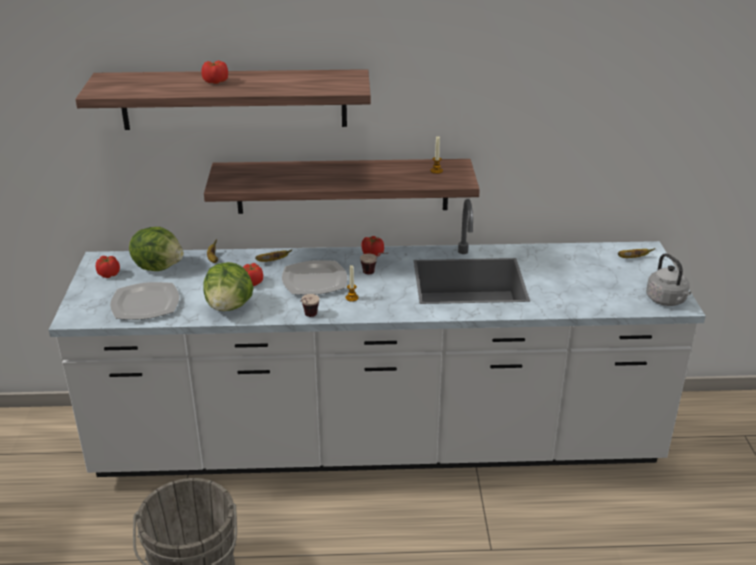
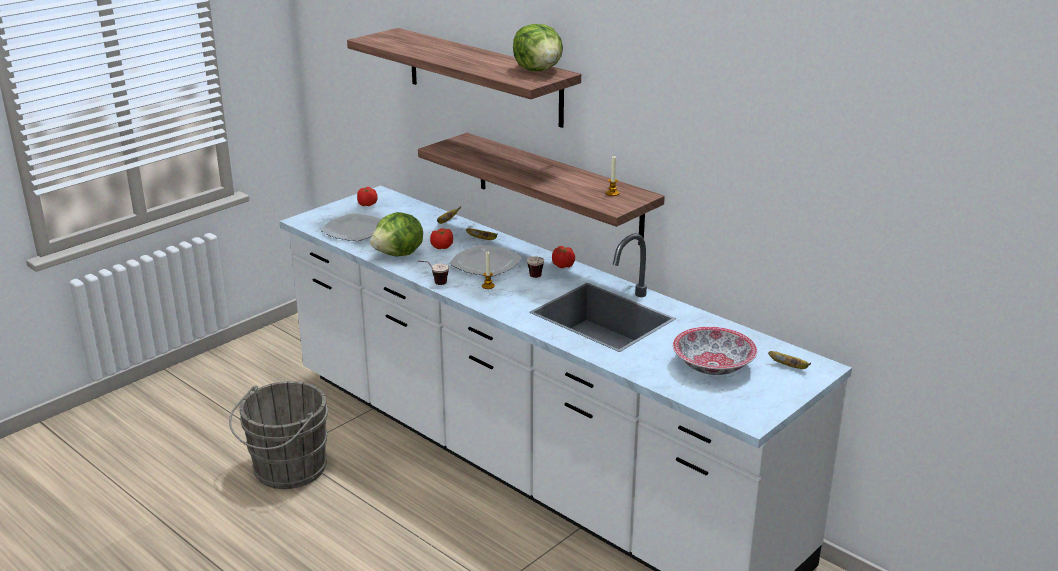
camera: 45 degrees right, 5 degrees down
(159, 266) = (404, 212): lettuce -> lettuce (539, 70)
(215, 81) = (452, 52): tomato -> none
(596, 281) = (712, 366): none -> bowl
(667, 300) = (746, 410): grey kettle -> none

